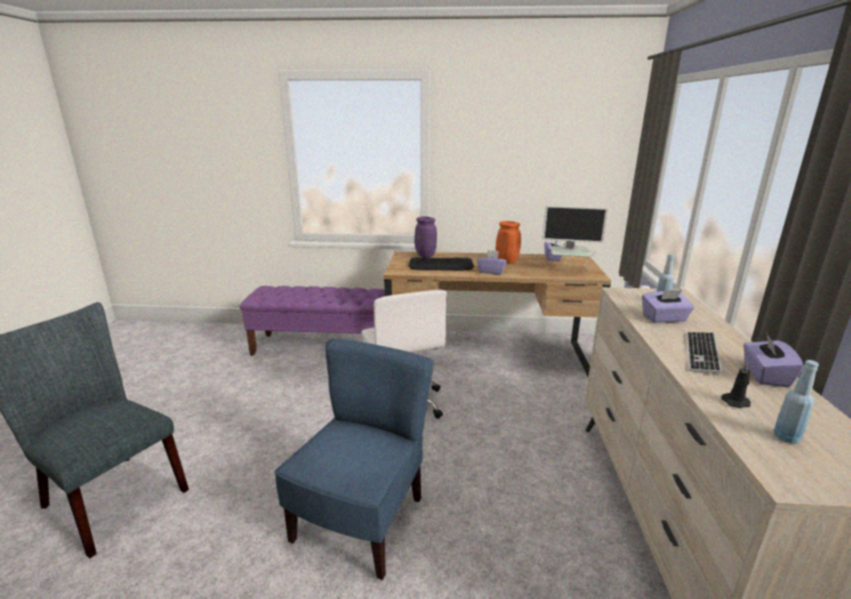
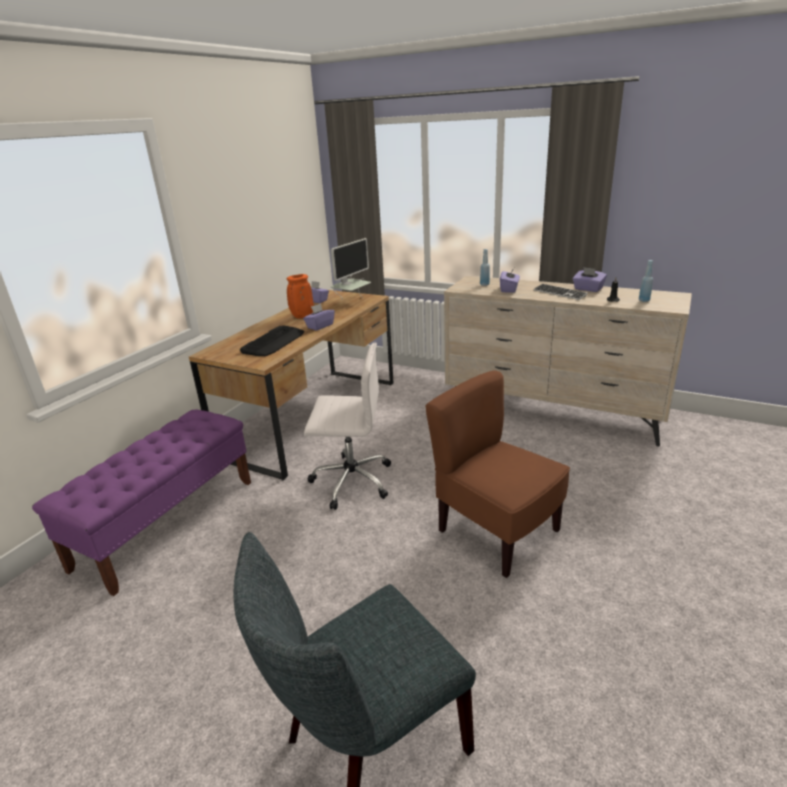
camera: 65 degrees left, 5 degrees up
(361, 520) = (496, 532): blue chair -> brown chair
(425, 256) = (232, 344): purple vase -> none

